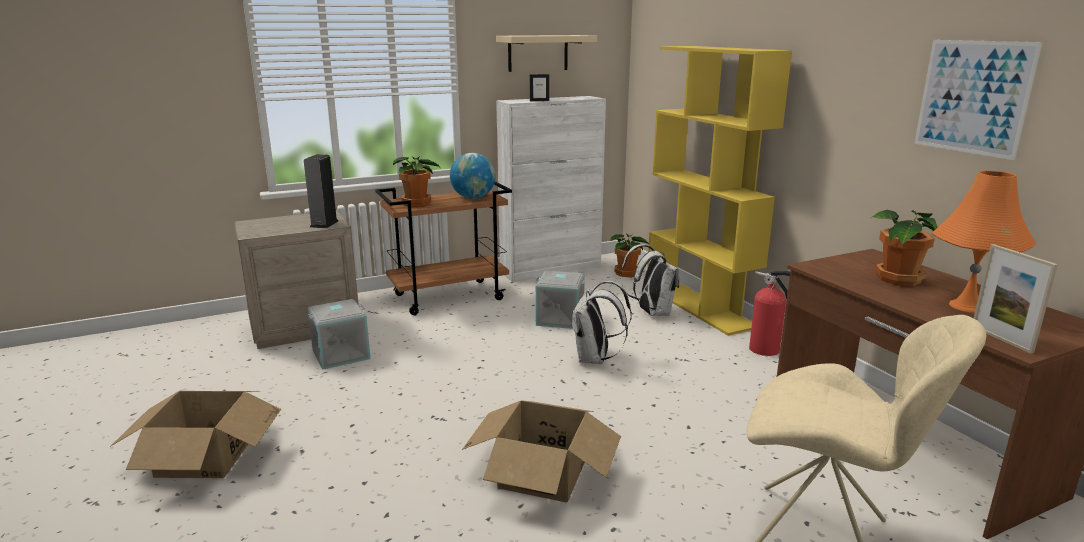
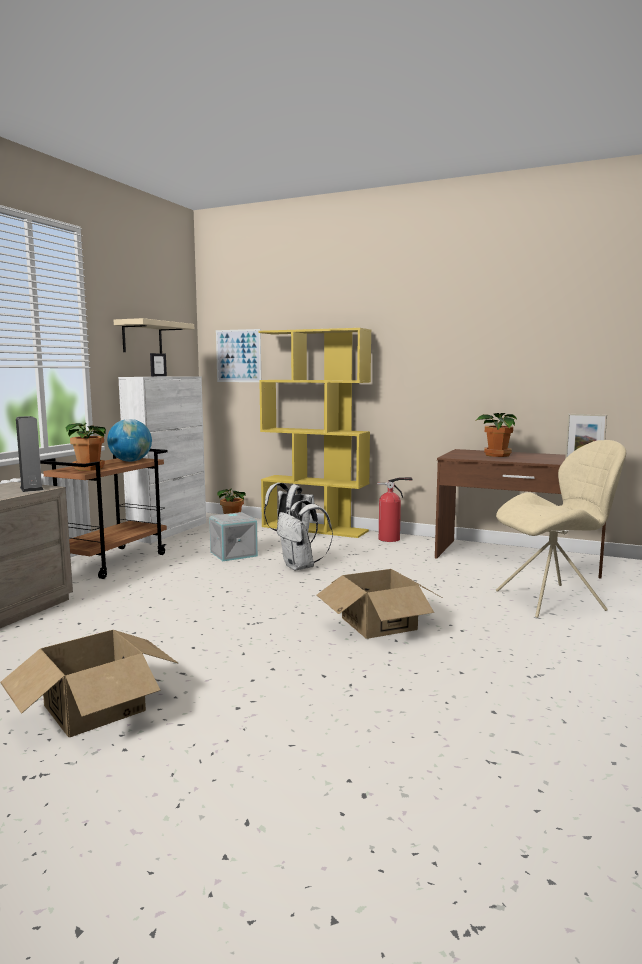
camera: 40 degrees left, 10 degrees down
(341, 354) = (85, 616): grey storage box -> none
(966, 306) = (545, 458): orange table lamp -> none
(973, 97) = (504, 347): picture -> picture (238, 356)

